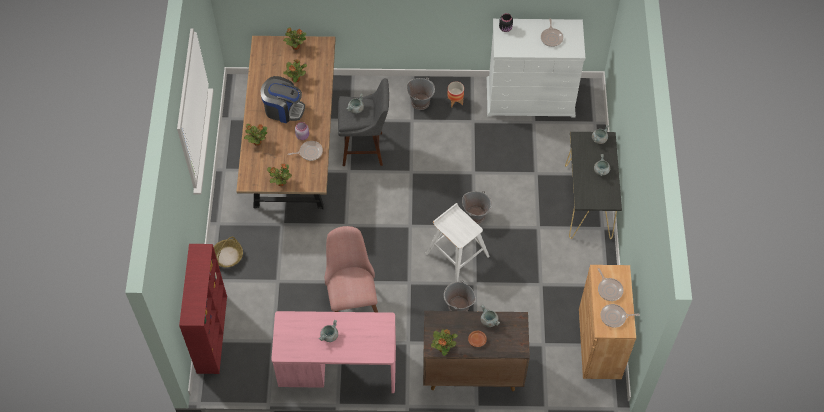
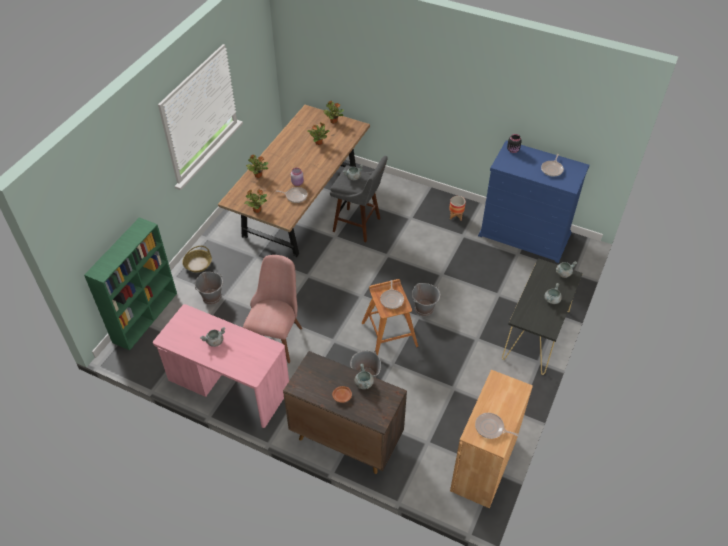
camera: 25 degrees right, 10 degrees down
(212, 333) = (145, 316): red bookcase -> green bookcase
(283, 109) = (295, 160): coffee machine -> none
(420, 102) = (426, 207): grey bucket -> grey bucket (212, 297)
(443, 348) = (305, 390): potted plant -> none
(456, 254) = (389, 333): white stool -> brown stool
(531, 97) = (525, 234): white dresser -> blue dresser
(609, 289) = (499, 399): frying pan -> frying pan (392, 299)

